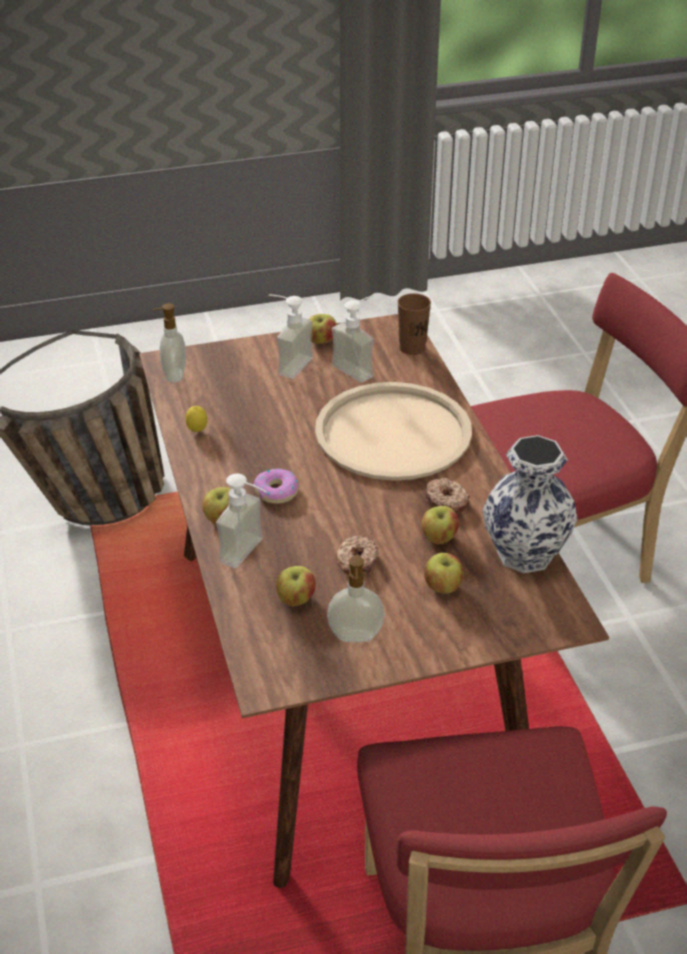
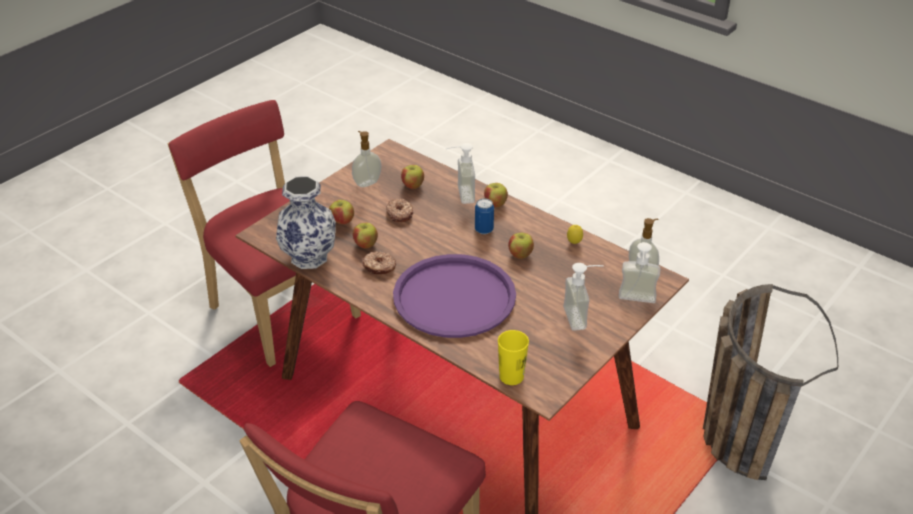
camera: 145 degrees right, 0 degrees up
(276, 491) = (484, 230): donut -> can
(321, 341) = (583, 348): apple -> apple (520, 254)
(359, 367) = (530, 338): soap dispenser -> soap dispenser (636, 302)
(393, 433) = (454, 297): beige tray -> purple tray
(412, 348) = (511, 376): brown cup -> yellow cup

